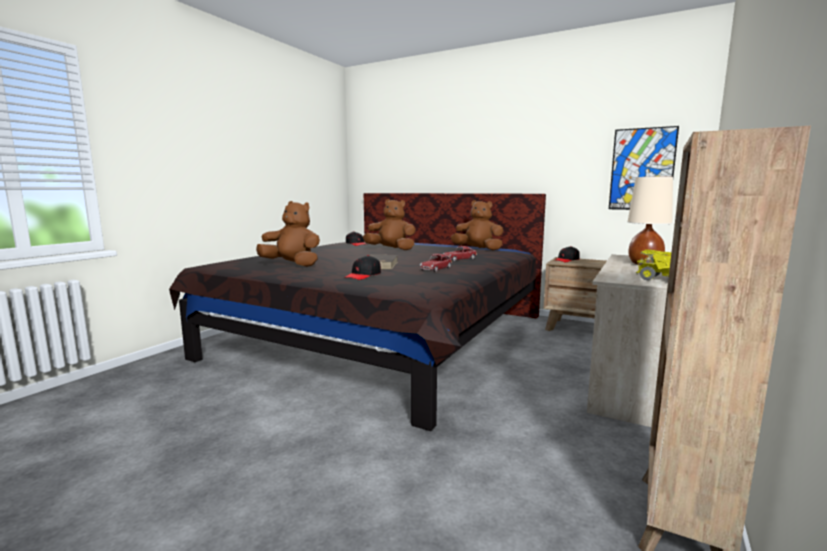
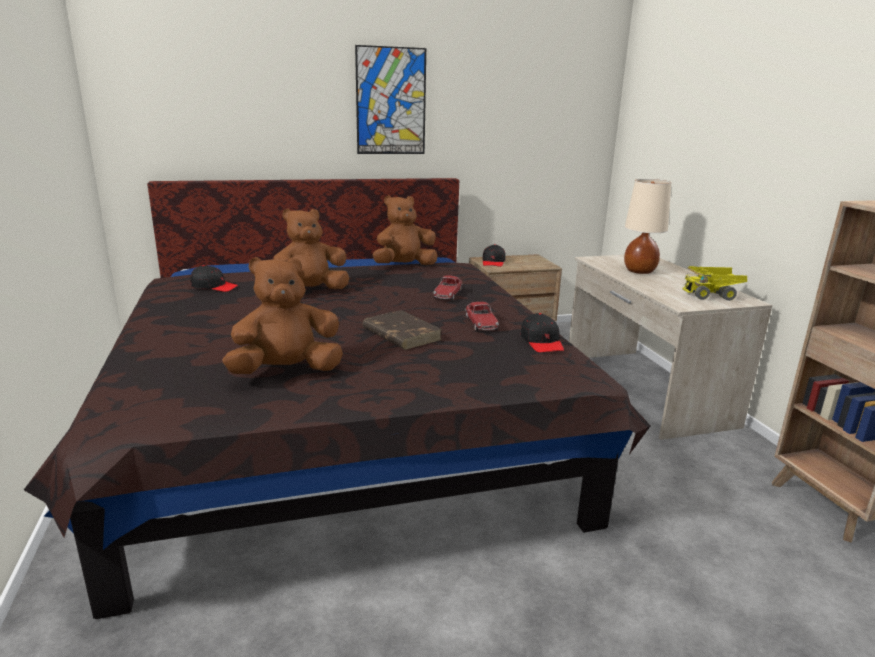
camera: 45 degrees left, 10 degrees up
(363, 275) = (450, 364): black cap -> black cap (542, 342)
(642, 169) = (555, 148): picture -> picture (391, 101)

